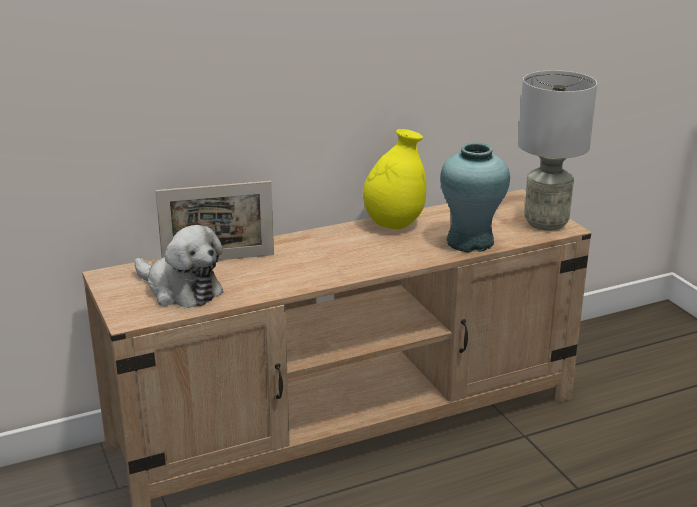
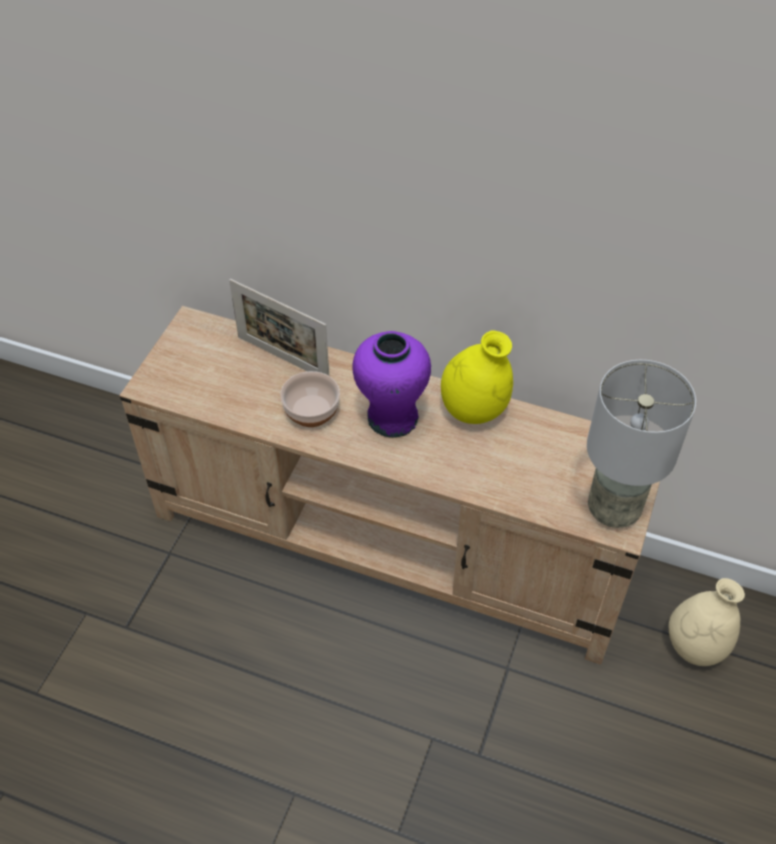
camera: 45 degrees right, 25 degrees up
(180, 290) = (215, 377): plush toy -> none
(287, 271) = (312, 411): none -> bowl
(349, 249) = (392, 418): none -> purple vase
(470, 242) = (505, 484): turquoise vase -> none
(603, 359) = (695, 646): none -> beige vase

